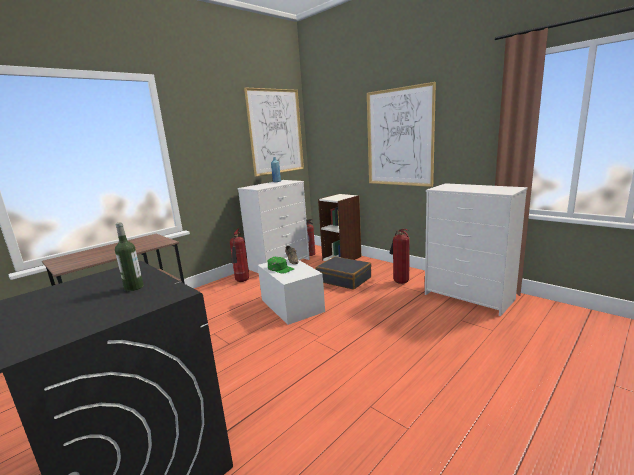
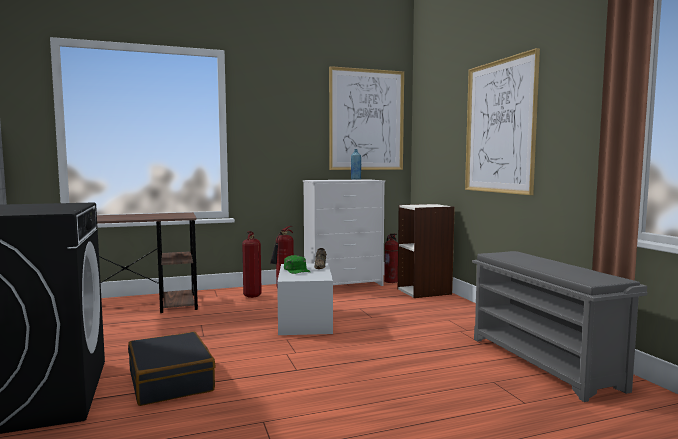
camera: 25 degrees right, 10 degrees down
(134, 287) = (45, 208): bottle -> none
(344, 279) = (397, 311): black suitcase -> black suitcase (171, 381)
(399, 281) = (466, 327): fire extinguisher -> fire extinguisher (252, 296)
(469, 297) = (544, 363): white dresser -> grey shoe rack

